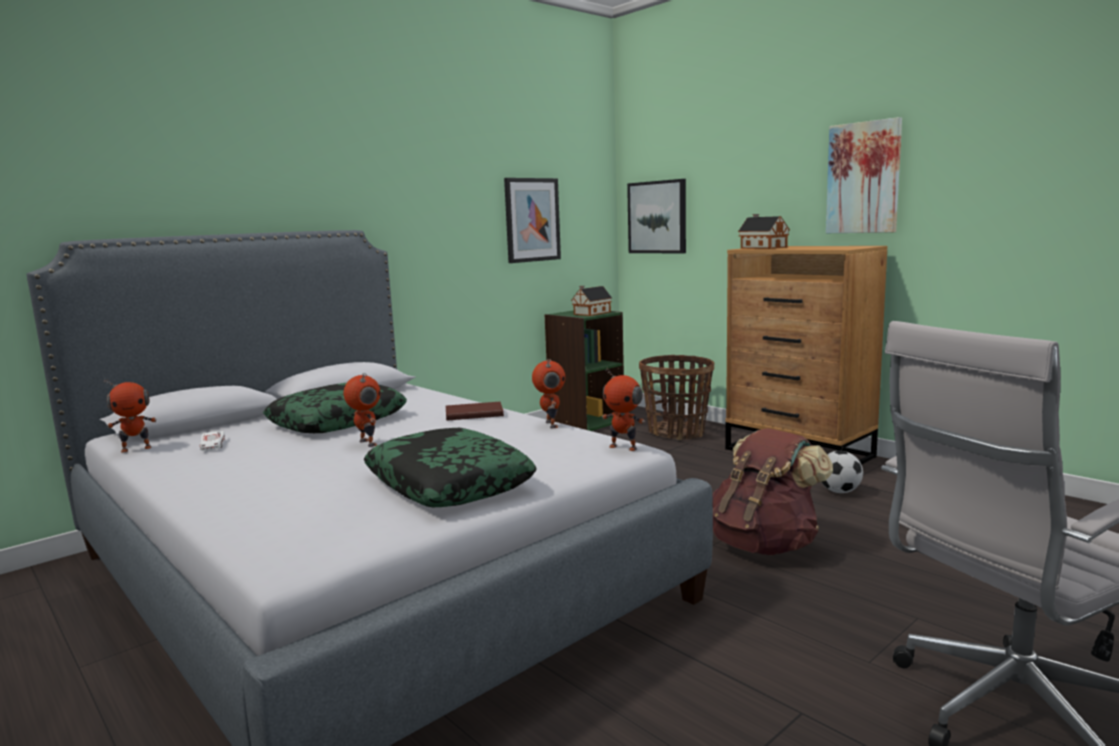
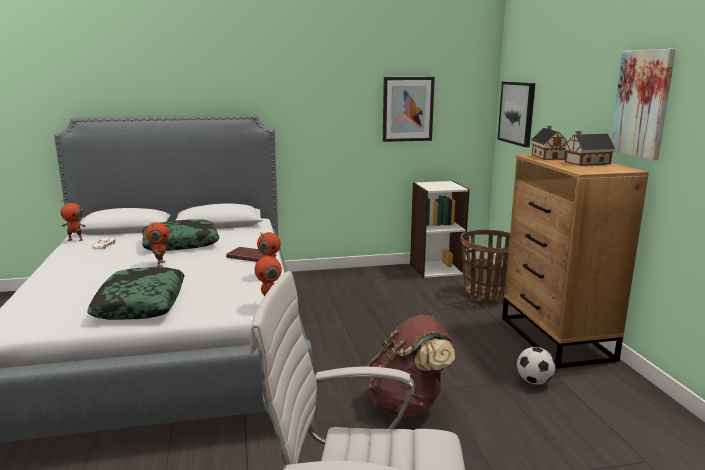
camera: 30 degrees right, 5 degrees up
(586, 421) = (436, 269): green bookcase -> white bookcase
(590, 313) = (443, 187): toy house -> toy house (585, 163)

